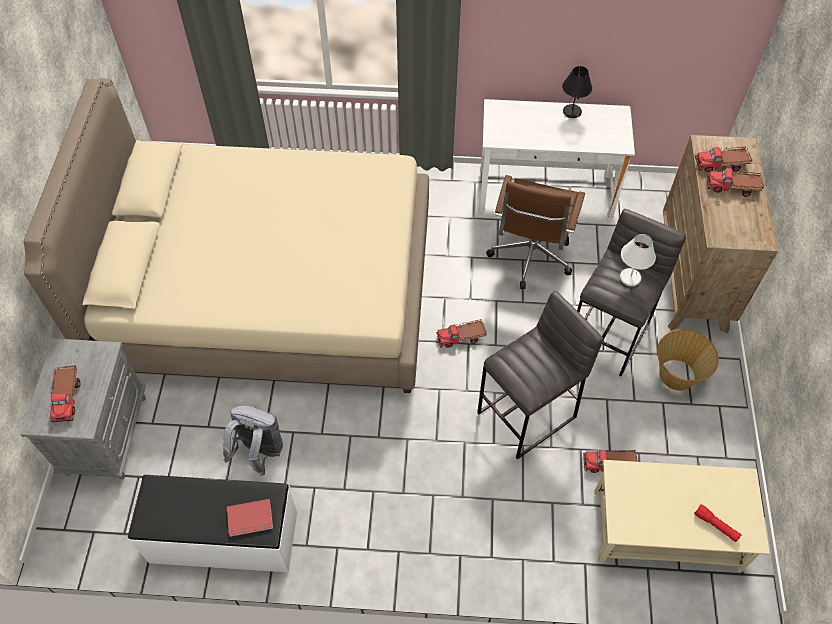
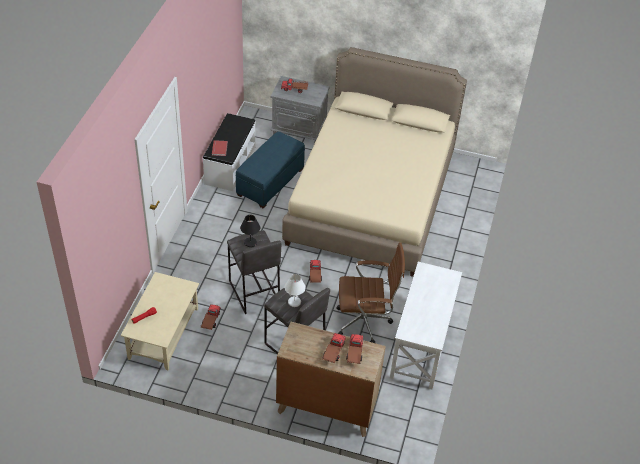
camera: 100 degrees right, 10 degrees down
(259, 452) = (270, 182): grey backpack -> blue ottoman
(529, 258) = (365, 322): brown office chair -> brown office chair turned 150 degrees clockwise
(572, 112) = (441, 315): black table lamp -> black table lamp (250, 242)
(676, 375) = (255, 372): basket -> none

